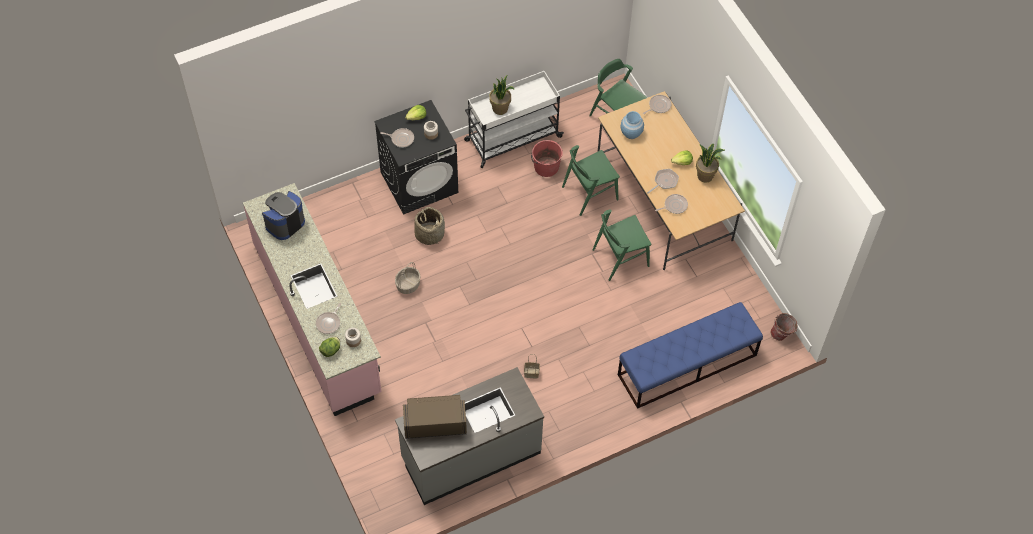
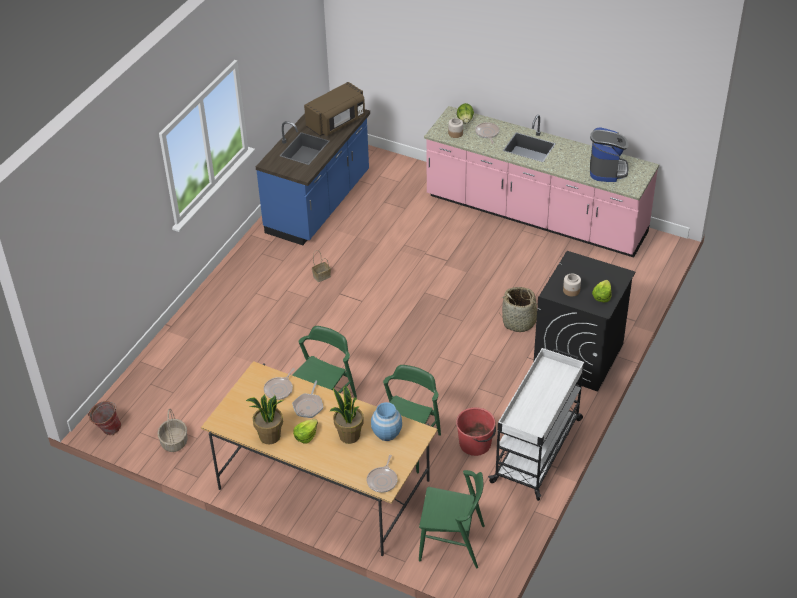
camera: 145 degrees right, 15 degrees down
(401, 139) = (592, 271): frying pan -> none
(408, 284) = (492, 277): basket -> basket (174, 442)
(470, 455) = (319, 204): grey counter -> blue counter
(500, 109) = (547, 383): potted plant -> potted plant (349, 435)
(686, 365) = (186, 355): blue bench -> none

